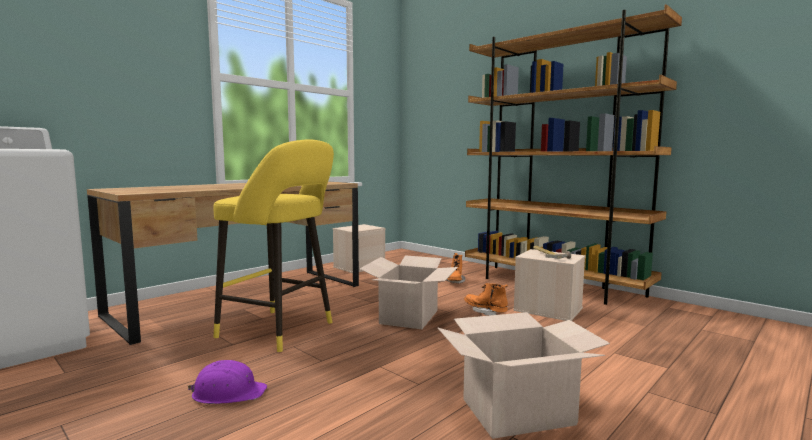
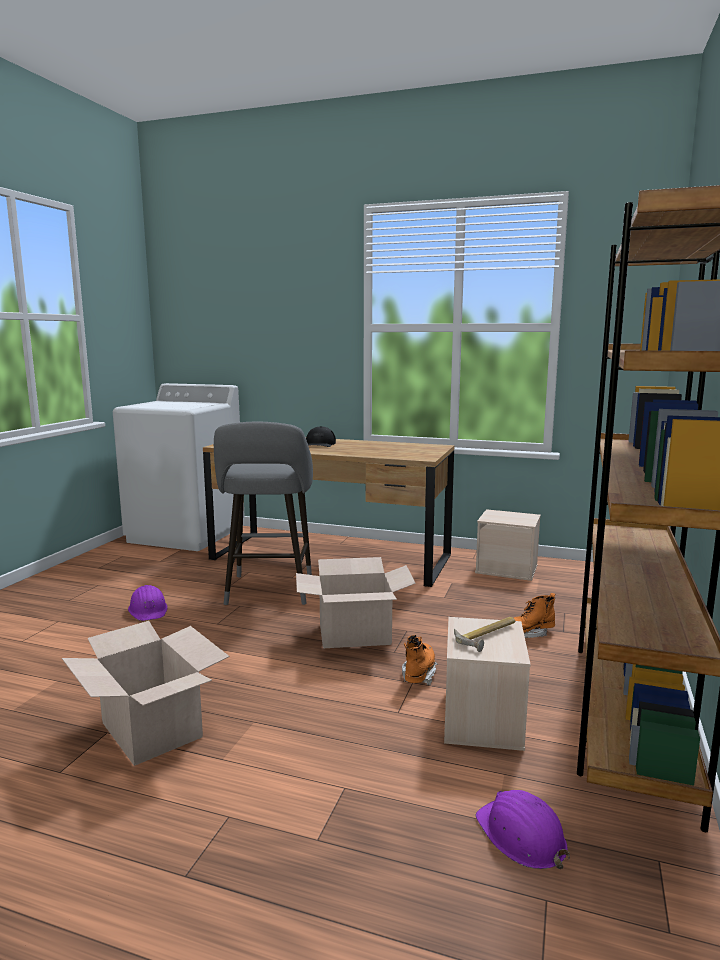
camera: 65 degrees right, 5 degrees up
(223, 185) = (319, 444): none -> black cap
(281, 331) = (269, 592): yellow stool -> grey stool
(656, 324) = (521, 836): none -> purple hard hat

